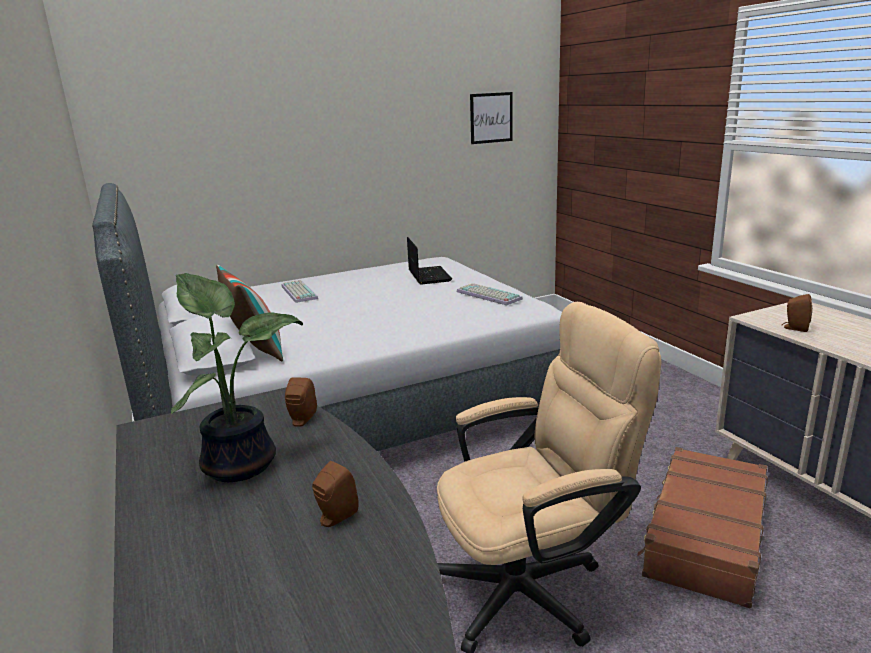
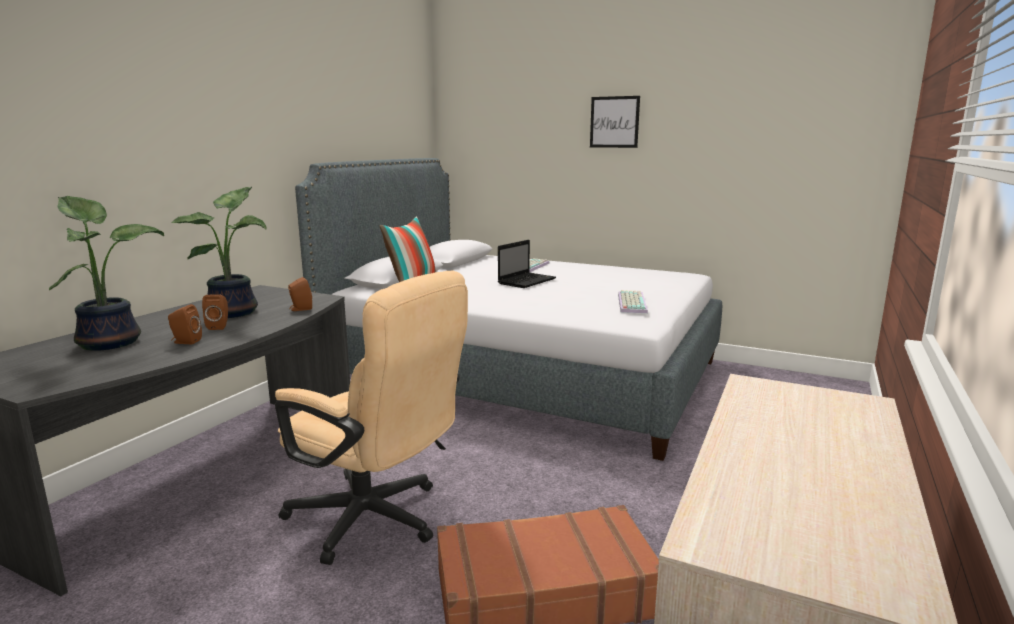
camera: 50 degrees right, 5 degrees down
(240, 582) = (111, 342): none -> potted plant
(428, 276) = (640, 281): laptop -> laptop (527, 281)
(491, 118) = (800, 130): picture -> picture (614, 122)
(795, 328) = (758, 406): brown speaker -> brown speaker (219, 326)

